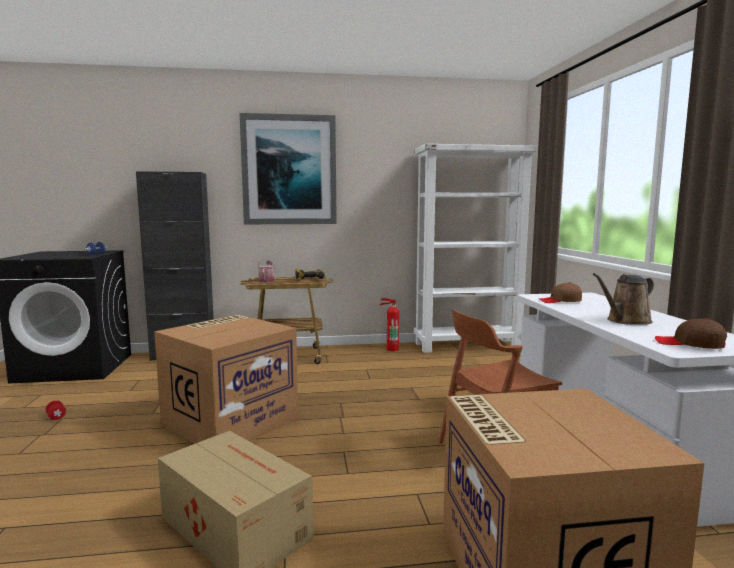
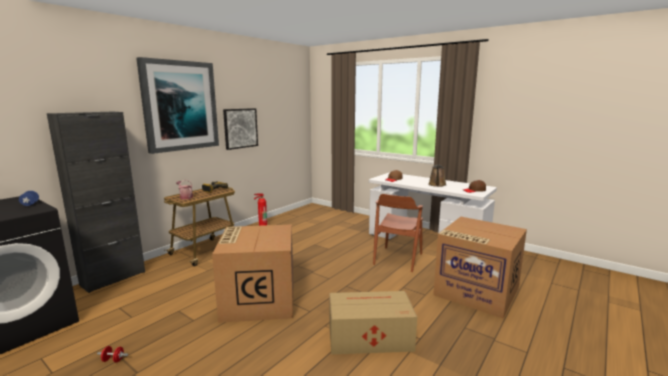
camera: 45 degrees left, 5 degrees up
(378, 204) = (240, 128): none -> picture
(468, 345) = (298, 213): white bookcase -> none

